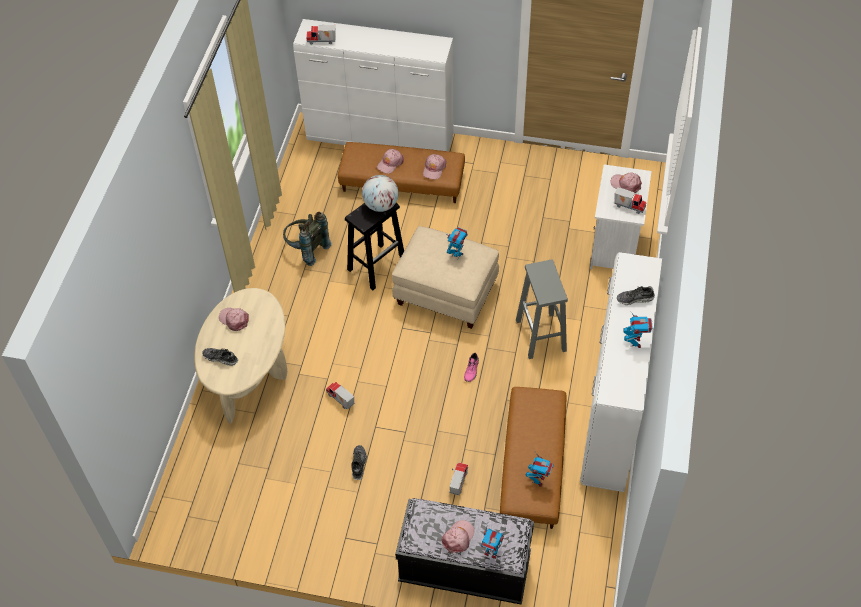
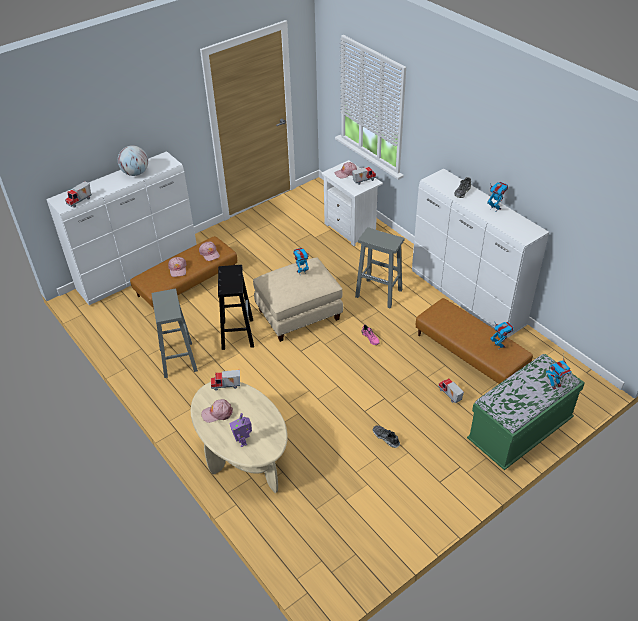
camera: 50 degrees left, 10 degrees down
(220, 358) = (243, 441): shoe -> toy robot
(306, 250) = (178, 360): grey backpack -> grey stool
(340, 400) = (323, 416): toy truck -> toy truck (226, 386)
(381, 205) = (231, 272): globe -> globe (135, 173)
(458, 538) = (530, 394): pink cap -> none
(464, 569) = (519, 431): black bench -> green bench

